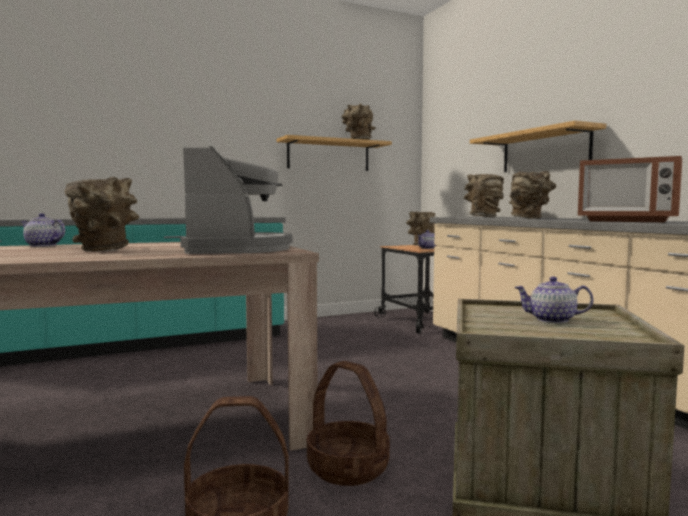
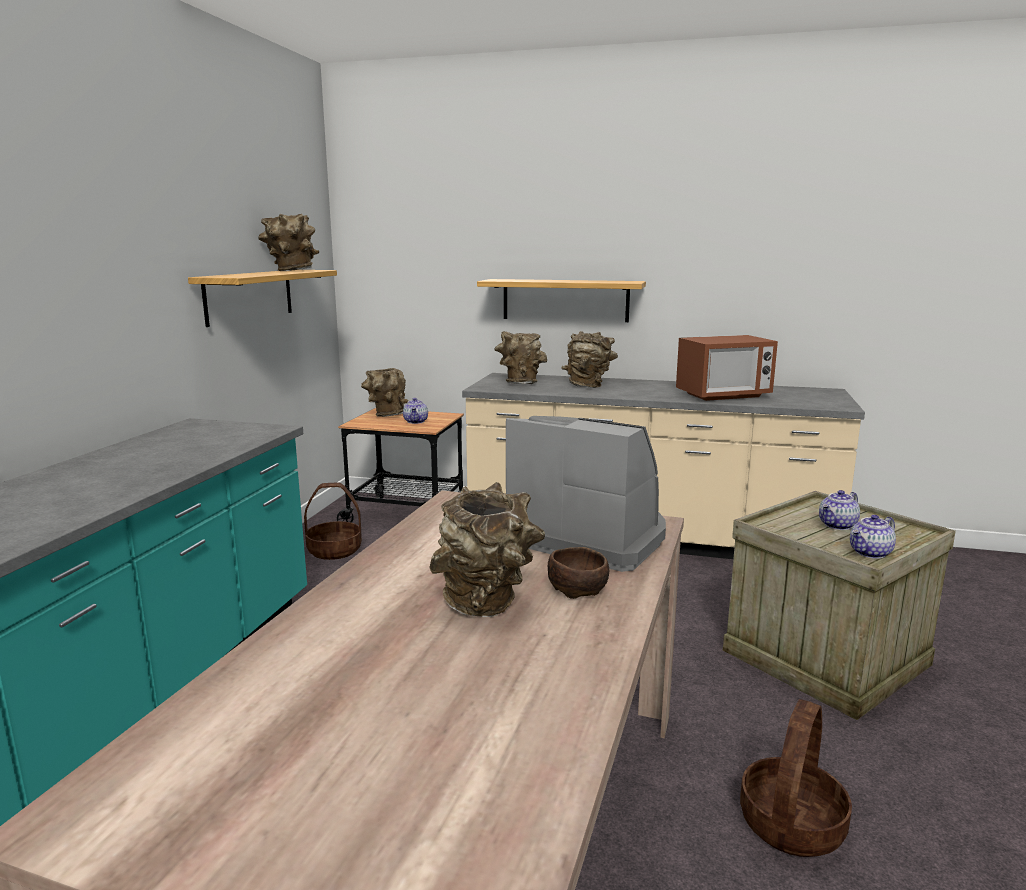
camera: 50 degrees left, 10 degrees up
(42, 245) = (297, 631): teapot -> teapot (870, 553)
(146, 253) = (578, 588): none -> brown bowl
(348, 468) = (729, 722): basket -> basket (335, 550)

